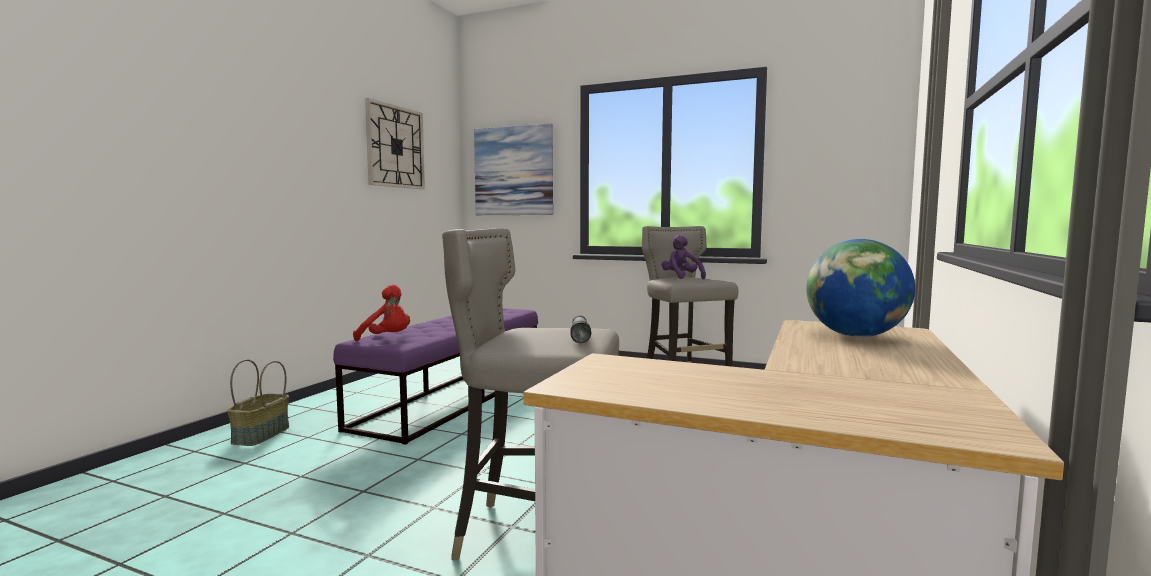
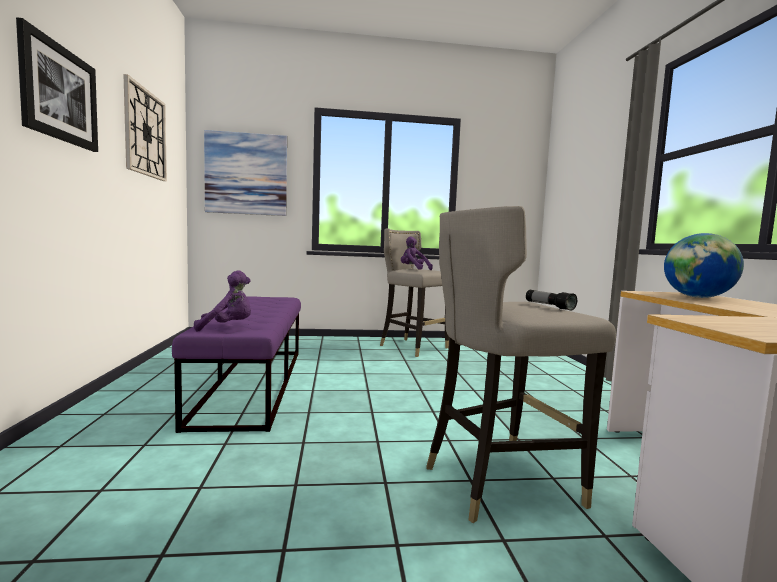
camera: 30 degrees left, 0 degrees up
(261, 435) = (77, 454): basket -> none
(287, 134) = (59, 93): none -> picture
(387, 339) = (227, 327): red plush toy -> purple plush toy

